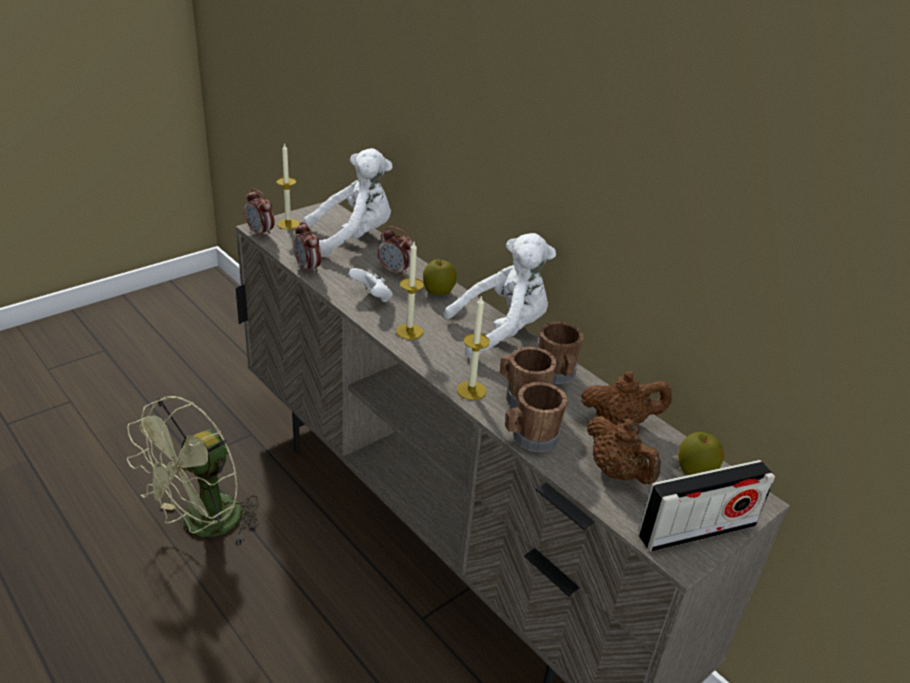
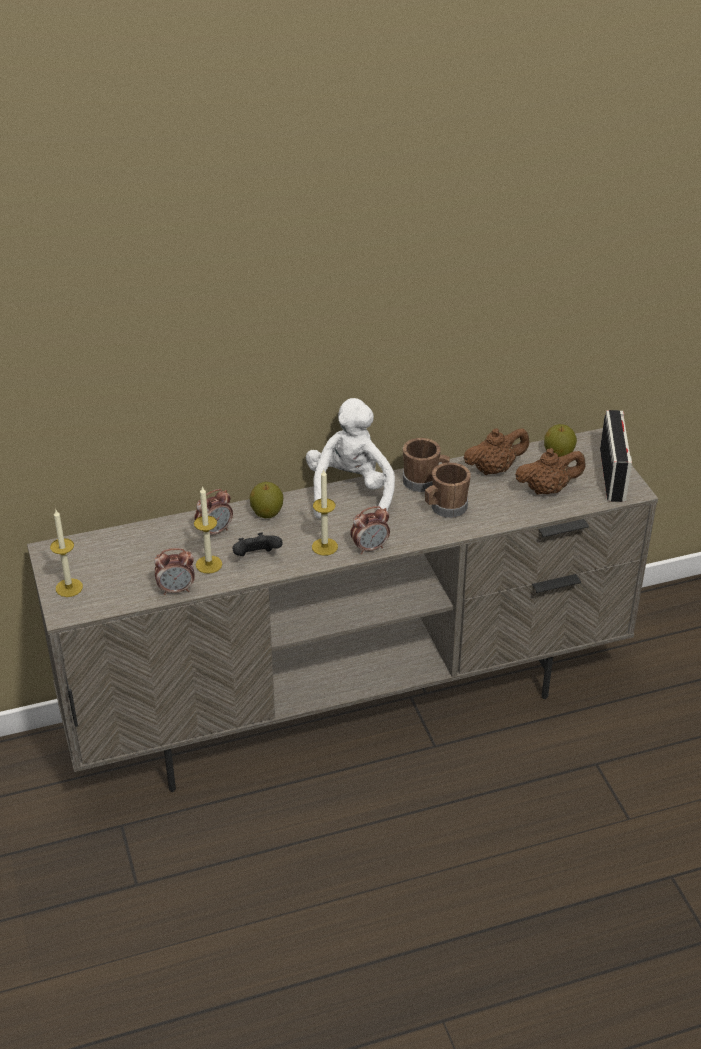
camera: 65 degrees left, 5 degrees up
(203, 526) = (248, 889): green fan -> none
(260, 233) = (78, 612): alarm clock -> alarm clock (370, 548)
(353, 238) = (129, 545): white plush toy -> none
(372, 298) = (256, 557): white game controller -> black game controller
(471, 390) = (425, 533): candle -> candle (209, 564)
(530, 439) = (496, 519): brown mug -> none
(620, 422) = (494, 469): brown teapot -> brown teapot turned 45 degrees clockwise

